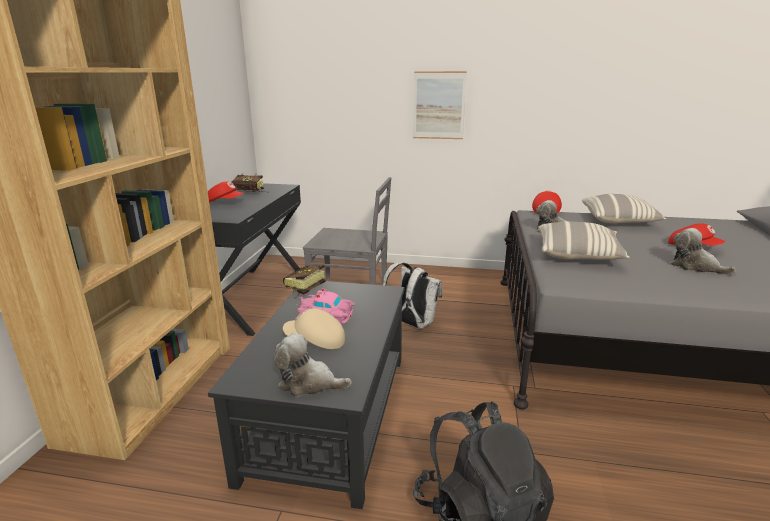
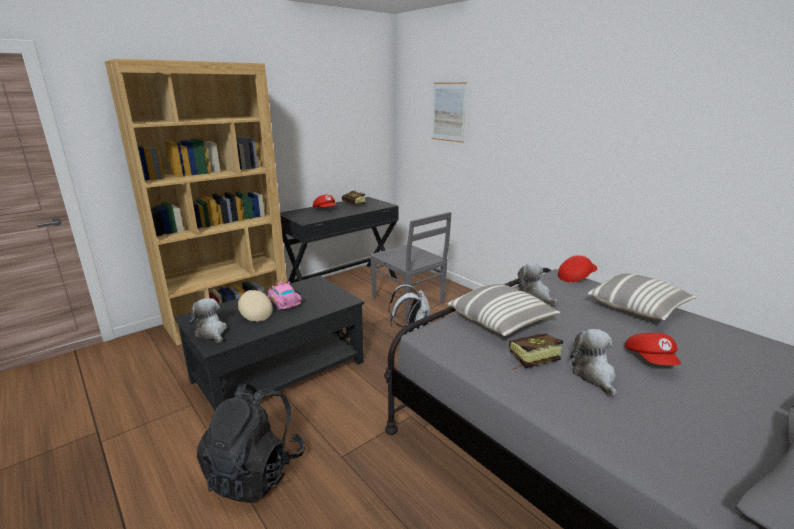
camera: 40 degrees right, 0 degrees up
(302, 290) = (305, 281): book -> book (529, 361)
(439, 105) = (519, 152): picture -> picture (448, 112)

